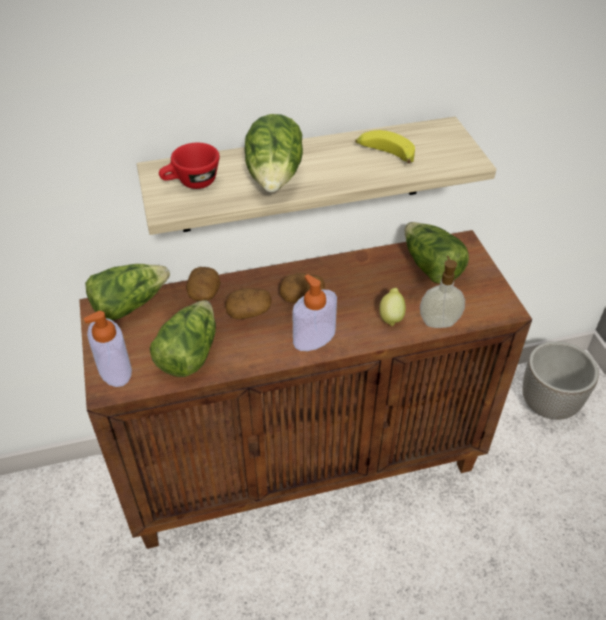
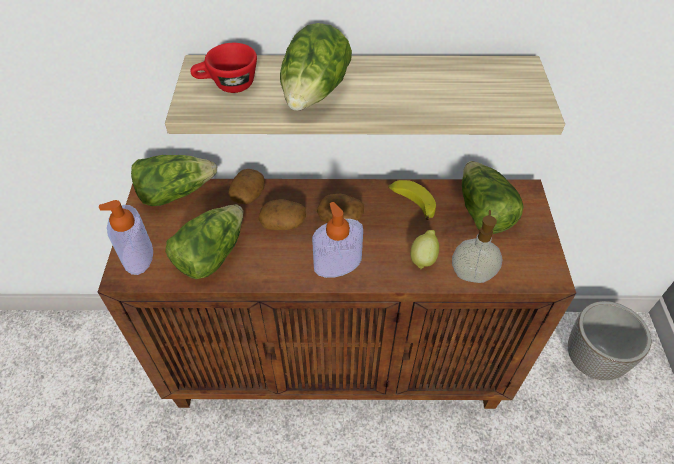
camera: 15 degrees right, 5 degrees up
(384, 154) = (442, 86): banana -> banana (411, 203)

